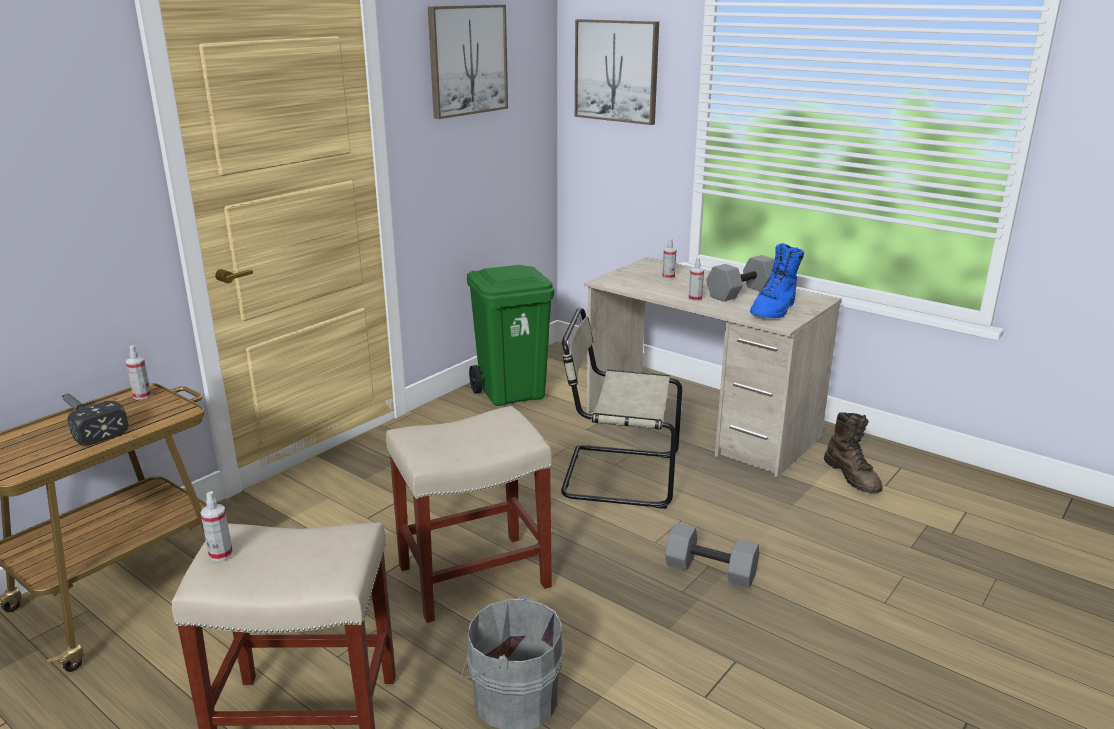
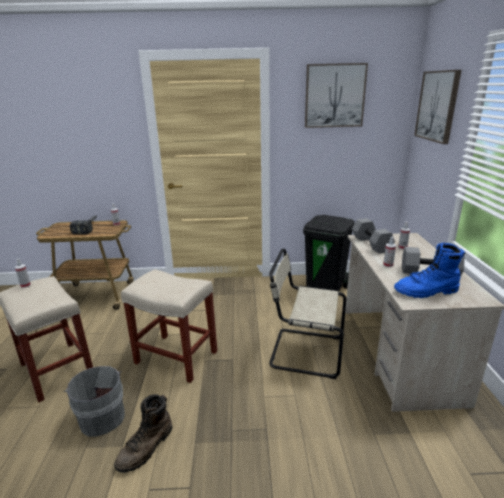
camera: 50 degrees right, 0 degrees up
(512, 393) = (326, 287): green trash can -> black trash can
(615, 476) = (303, 352): beige chair -> beige chair turned 45 degrees counterclockwise
(709, 571) = (261, 431): grey dumbbell -> grey dumbbell (370, 244)
(852, 477) = (452, 449): brown boot -> brown boot (146, 448)

